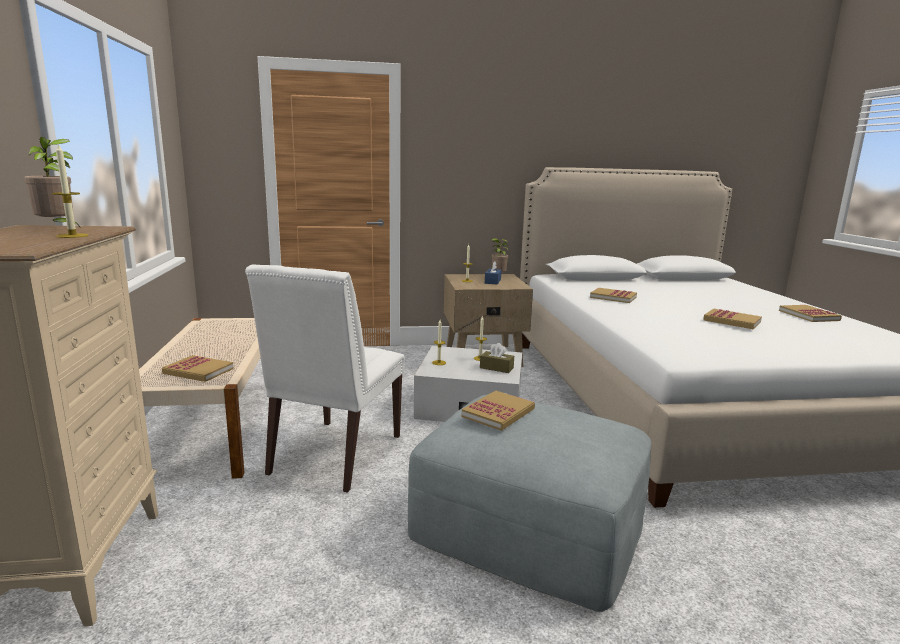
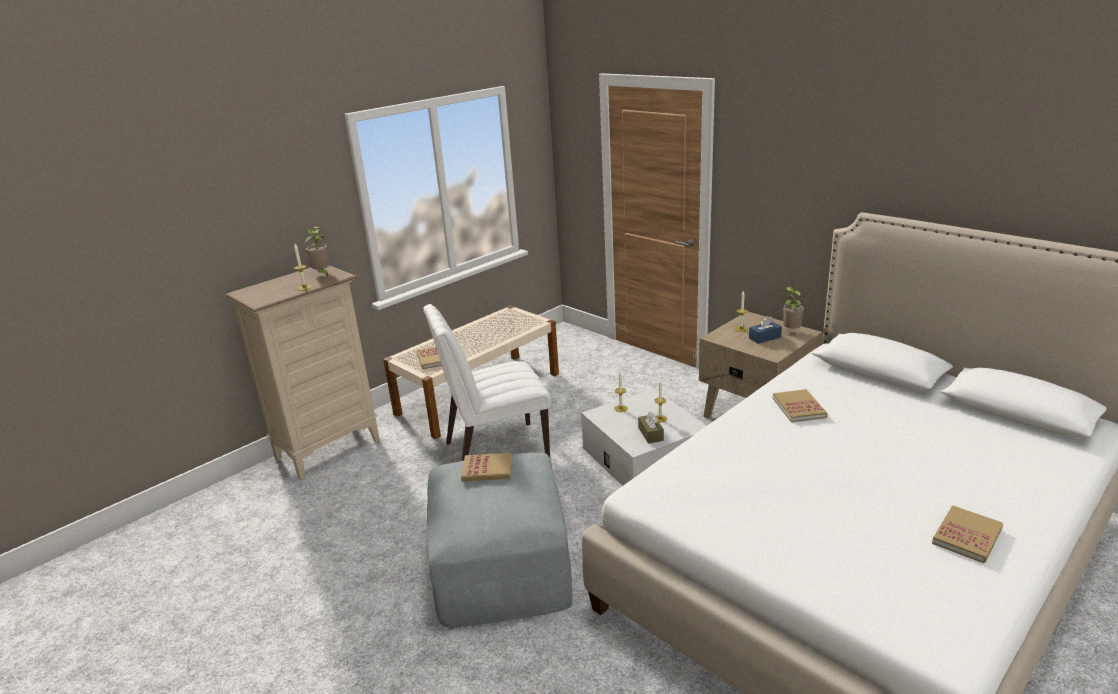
camera: 55 degrees right, 10 degrees up
(731, 321) = (816, 492): book -> none

